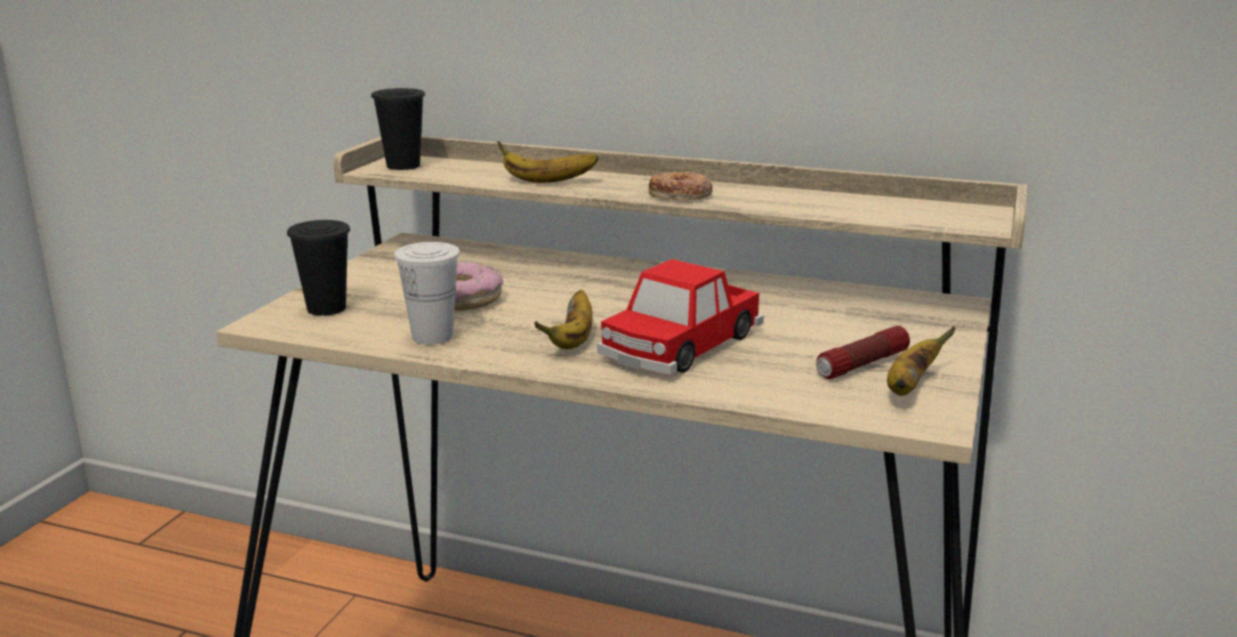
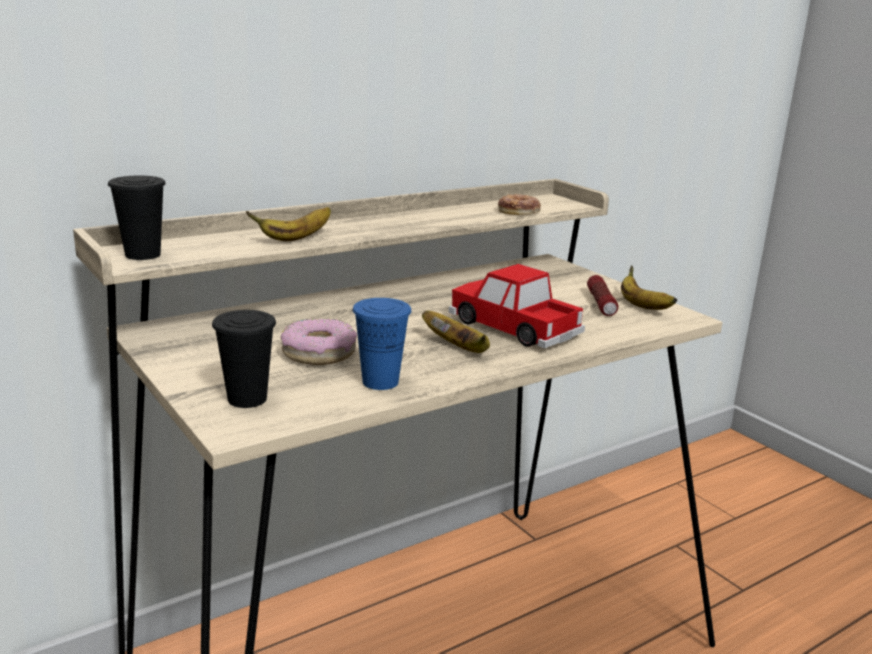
camera: 55 degrees left, 0 degrees up
(432, 336) = (380, 382): white cup -> blue cup
(680, 195) = (404, 226): donut -> donut (519, 211)
(681, 345) = (513, 327): toy car -> toy car turned 150 degrees clockwise

